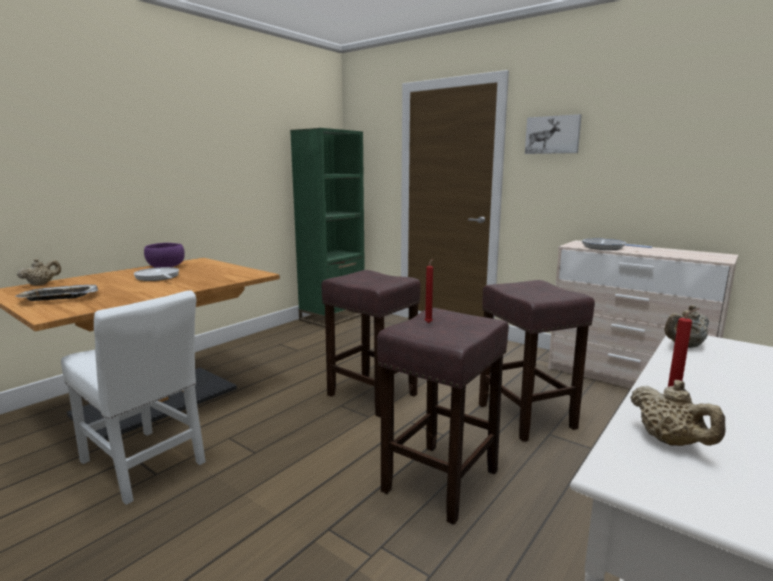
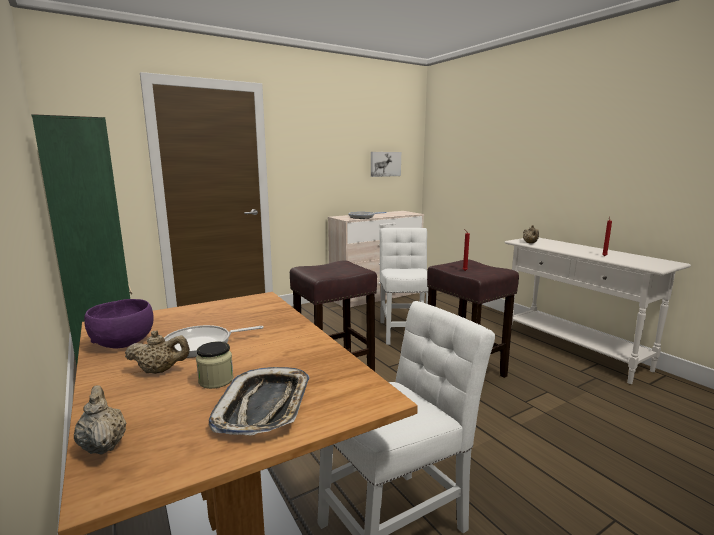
camera: 70 degrees left, 0 degrees up
(101, 286) = (216, 380): none -> jar
(527, 417) = (403, 330): brown stool -> white chair
(553, 135) = (303, 140): picture -> picture (385, 164)
(670, 442) = (627, 259): beige teapot -> beige teapot (160, 371)

